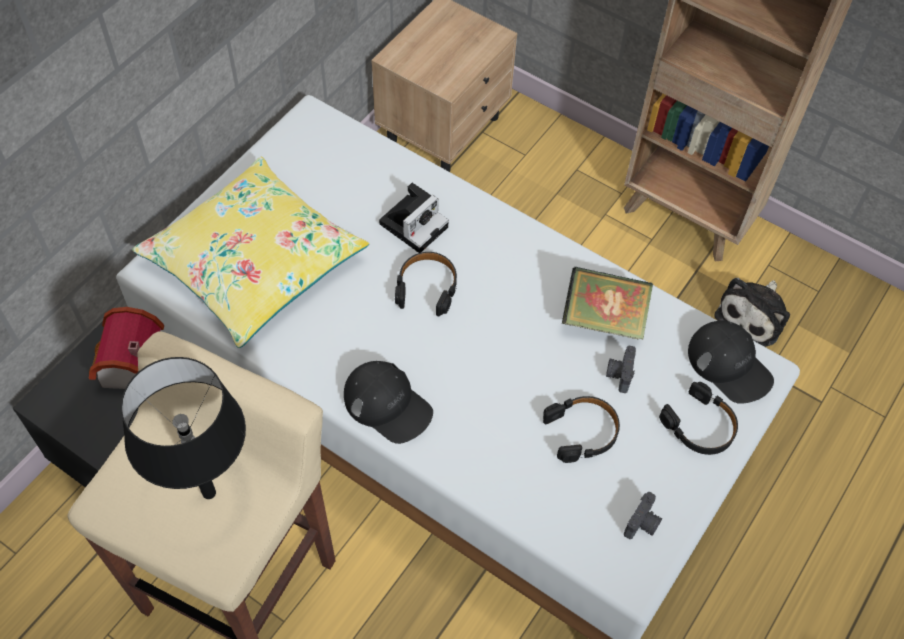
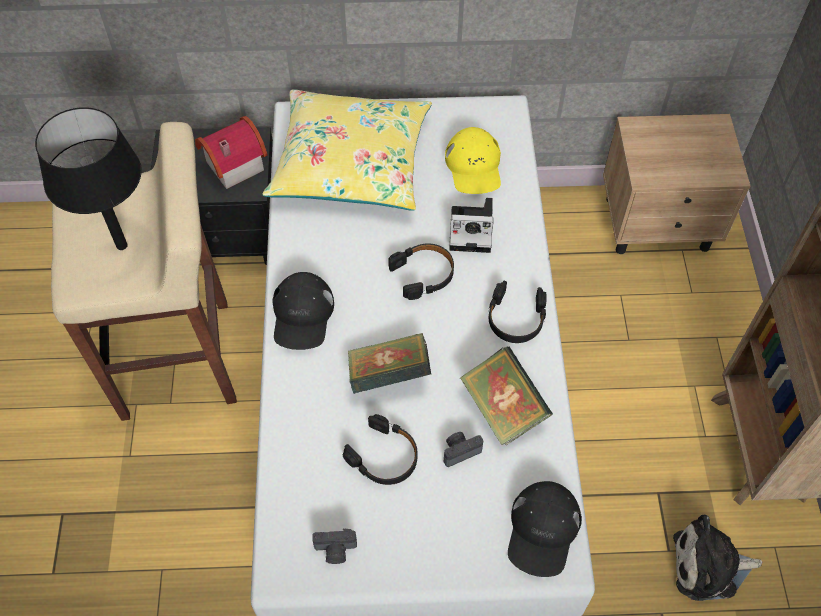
camera: 55 degrees right, 0 degrees up
(349, 178) = (474, 166): none -> yellow cap
(507, 378) = (389, 375): none -> book
(700, 426) = (462, 541): black headphones -> black headphones (515, 318)

